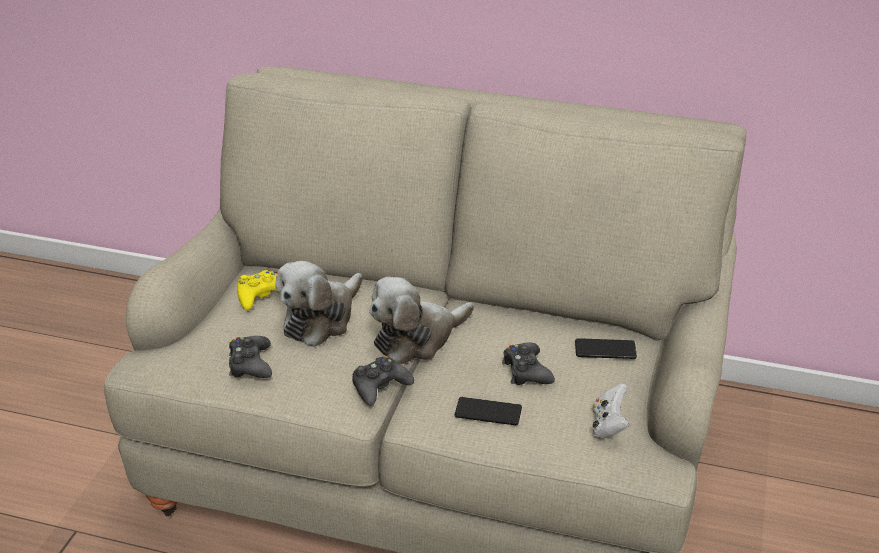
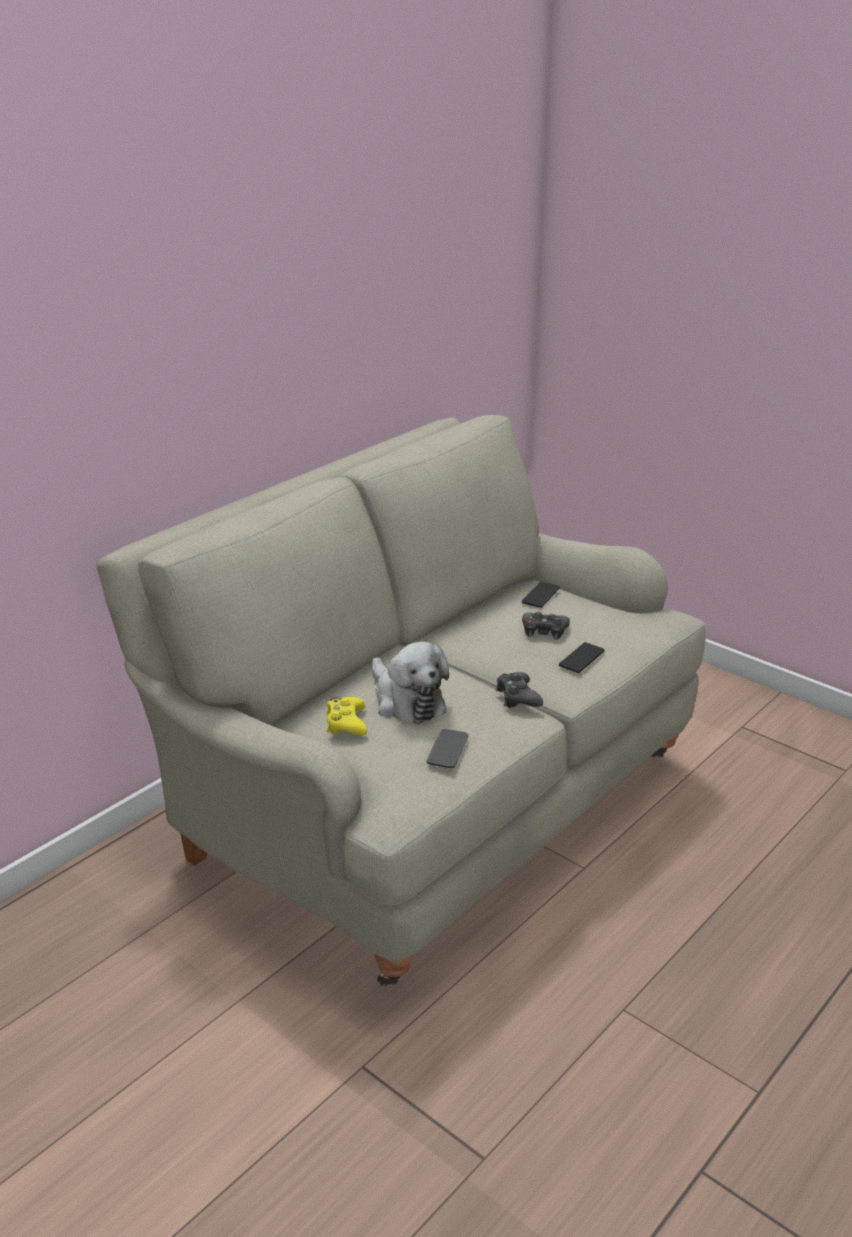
camera: 65 degrees left, 5 degrees down
(250, 364) = (447, 749): black game controller -> phone
(417, 339) = (462, 668): plush toy -> none
(608, 425) = (625, 618): white game controller -> none

